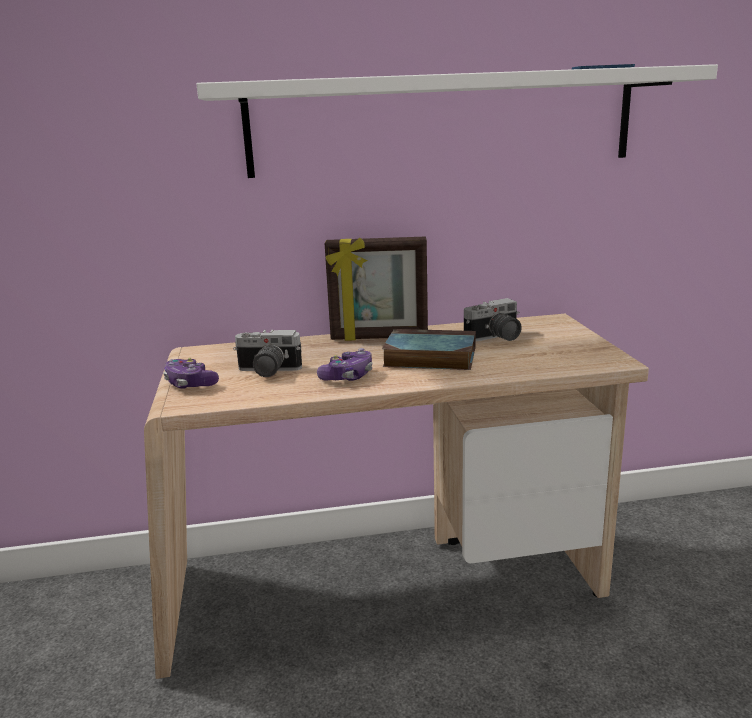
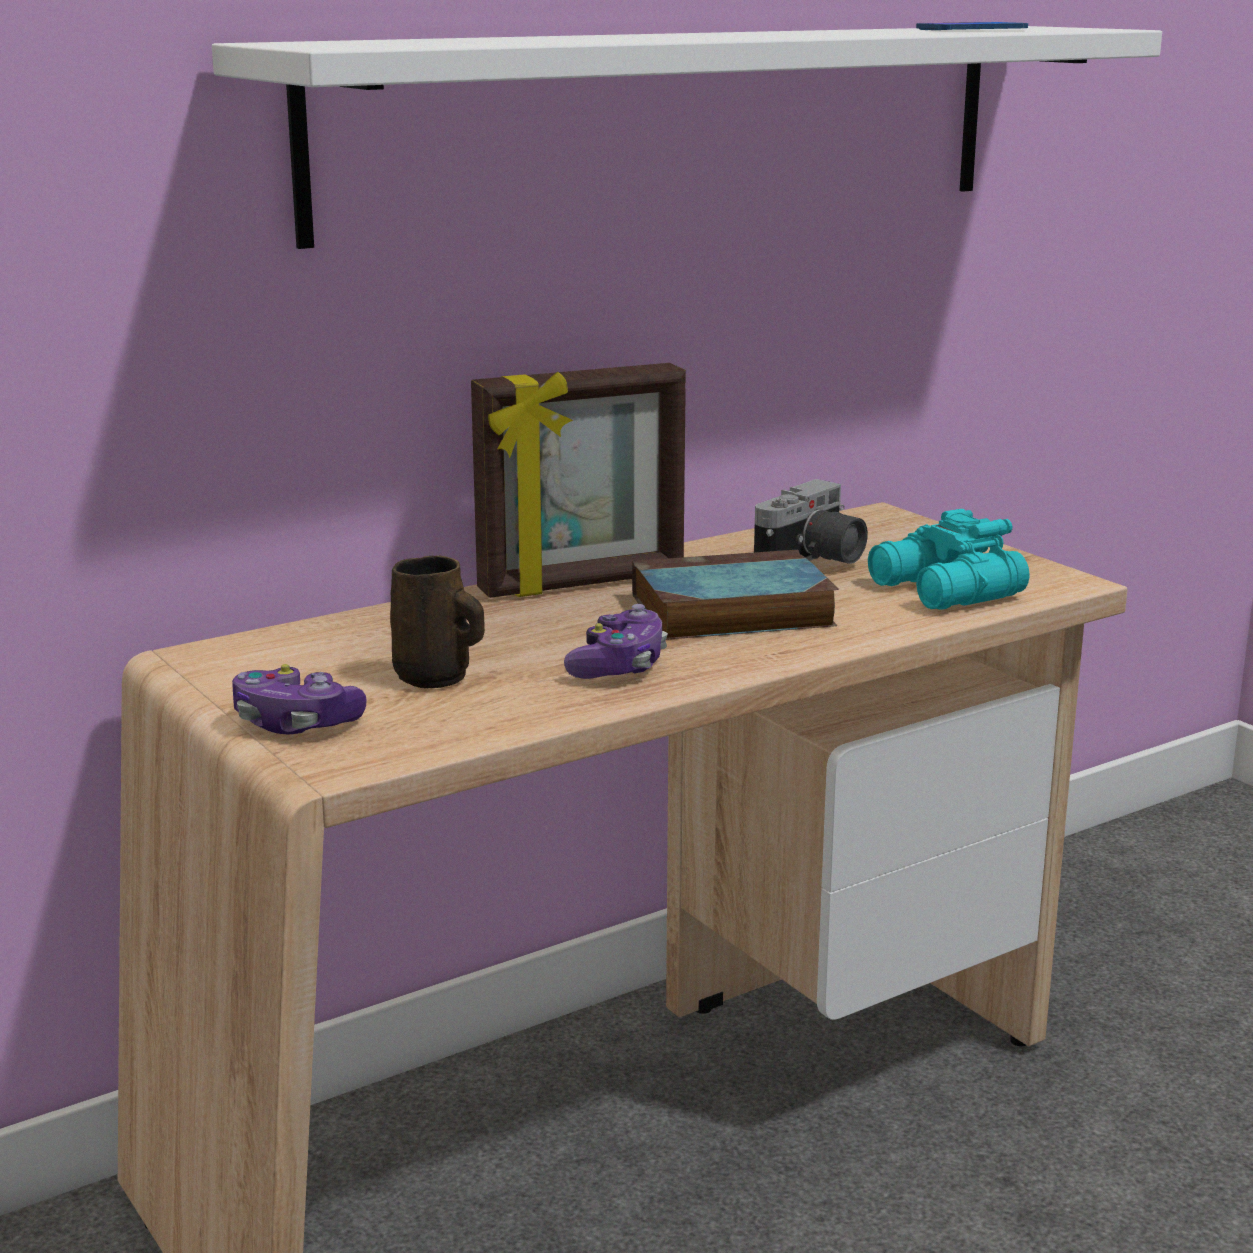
camera: 25 degrees left, 0 degrees up
(267, 372) = (436, 678): camera -> brown mug
(544, 359) = (944, 591): none -> turquoise binoculars

